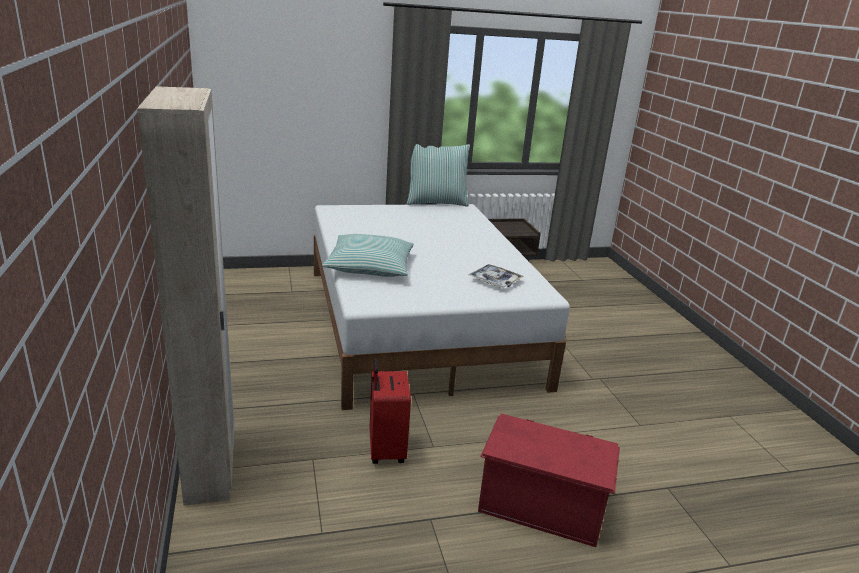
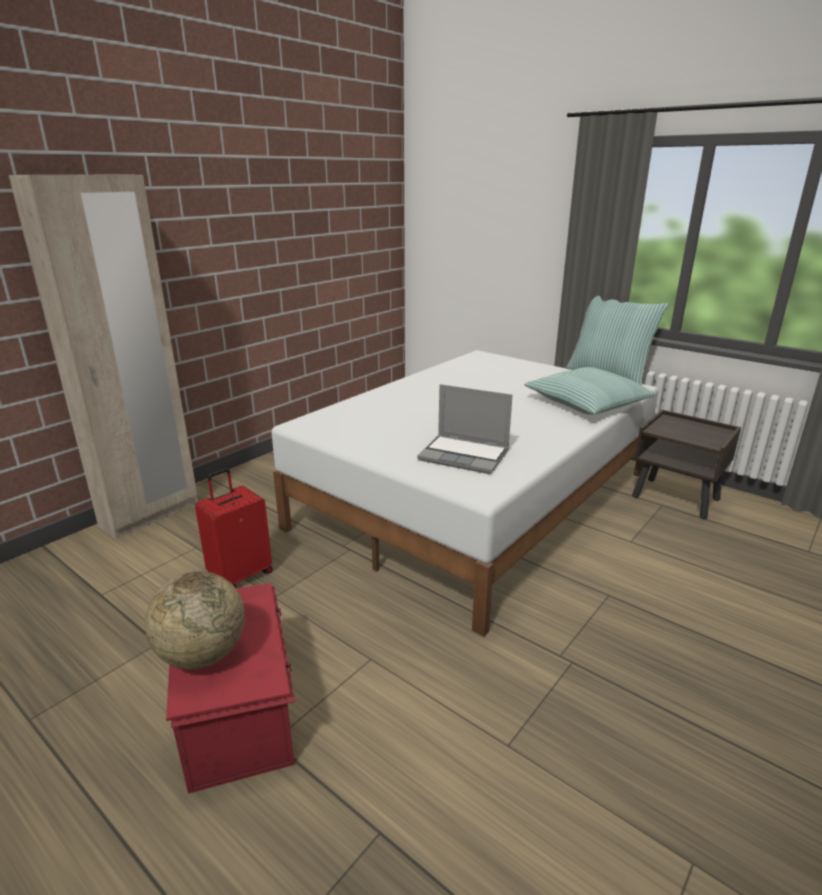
camera: 55 degrees right, 0 degrees up
(370, 266) = (387, 402): pillow -> pillow (587, 403)
(495, 281) = (465, 455): tray -> laptop
(562, 459) = (202, 654): none -> globe

